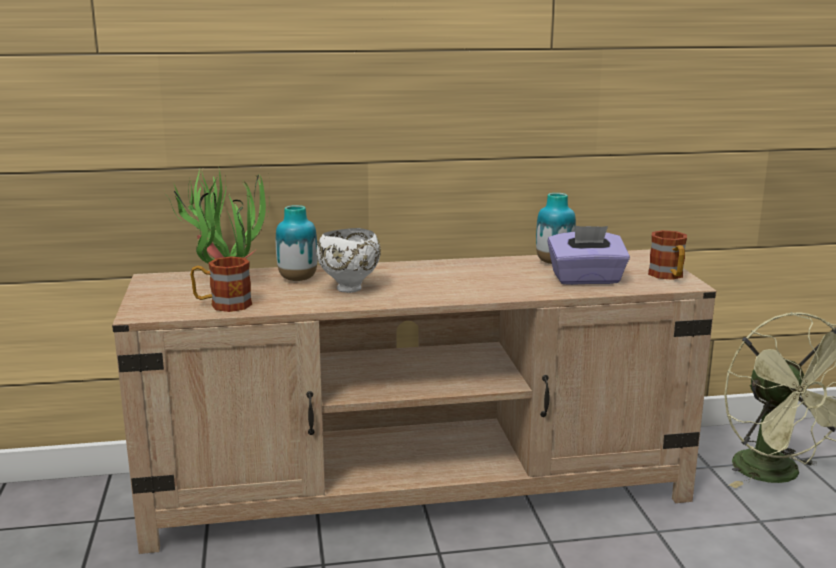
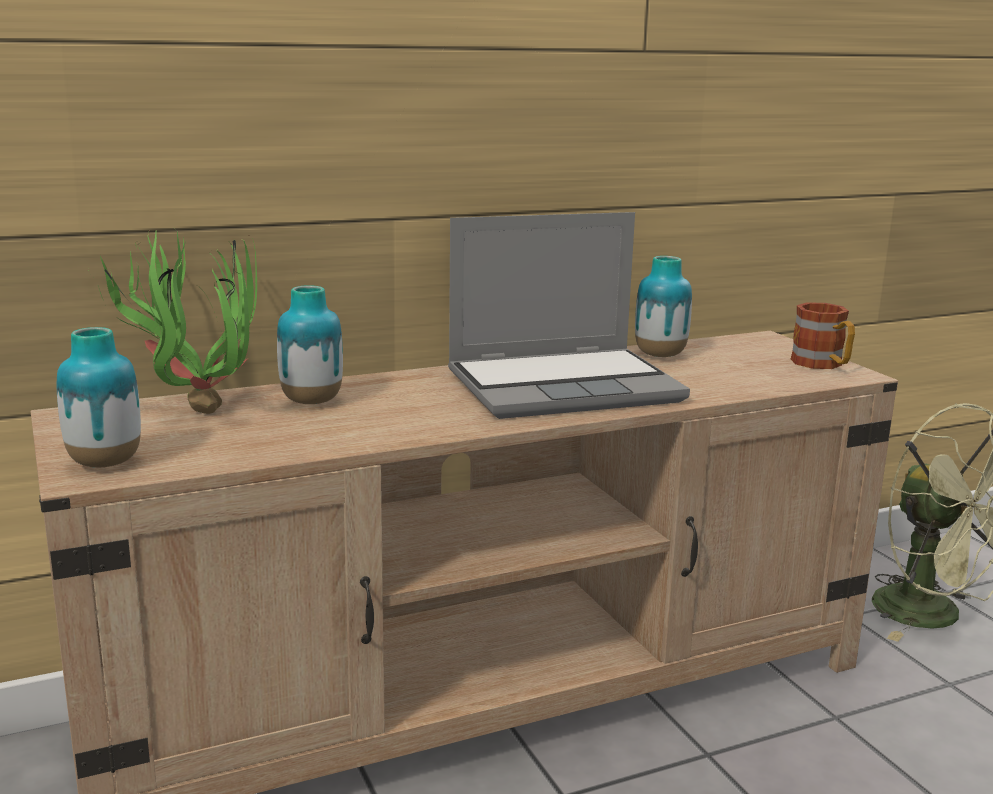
camera: 15 degrees left, 0 degrees up
(156, 307) = (105, 463): none -> vase
(222, 305) = (217, 451): mug -> none
(349, 288) = (402, 410): white bowl -> none
(468, 279) = (565, 386): none -> laptop
(586, 279) = (723, 376): purple tissue box -> none

